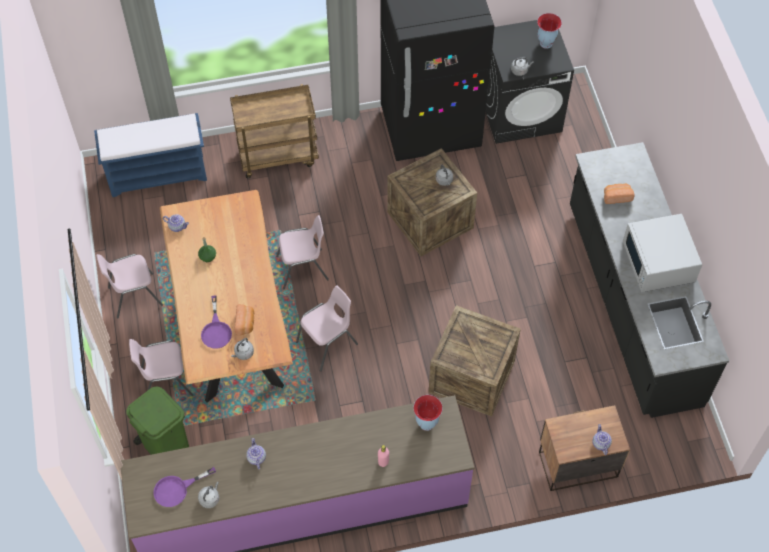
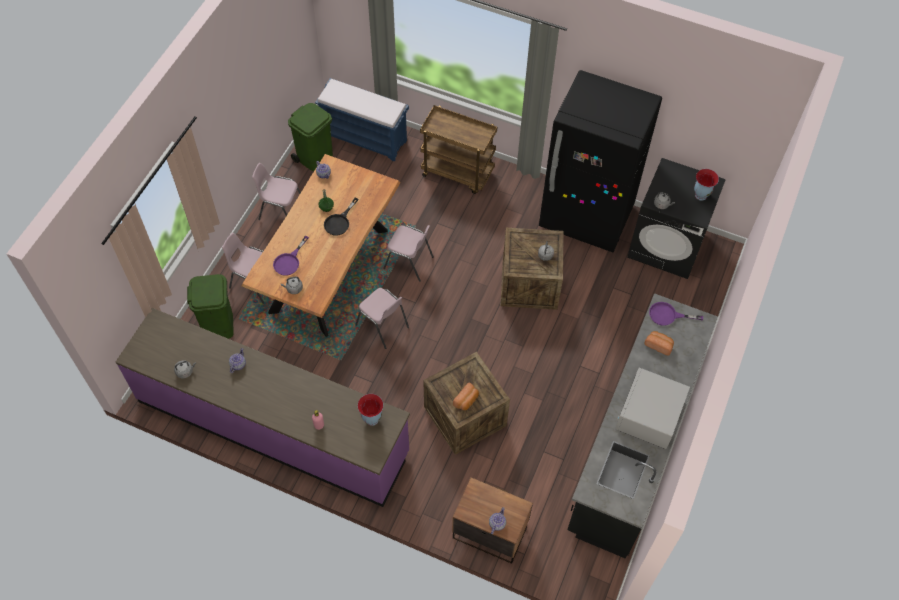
camera: 35 degrees right, 0 degrees up
(123, 222) = (315, 157): none -> green trash can
(177, 489) = (170, 351): purple frying pan -> purple frying pan (667, 315)
(233, 263) = (339, 222): none -> black frying pan
(245, 323) = (312, 269): bread -> bread (466, 400)
(328, 343) = (382, 326): pink chair -> pink chair turned 45 degrees clockwise

